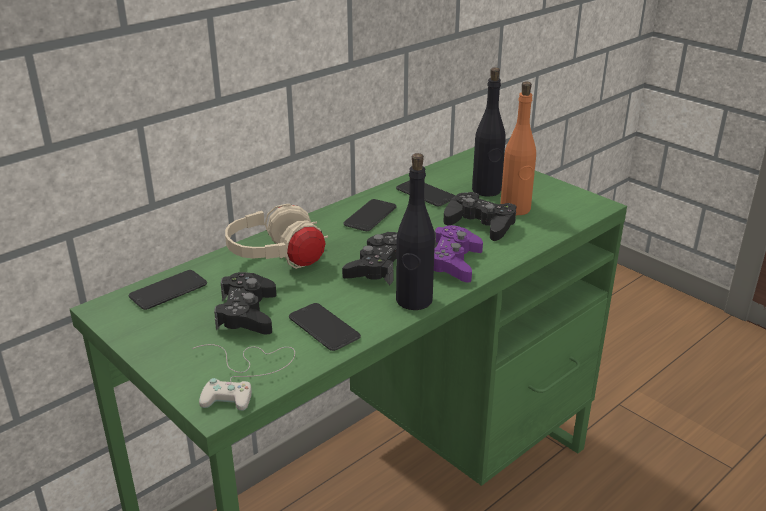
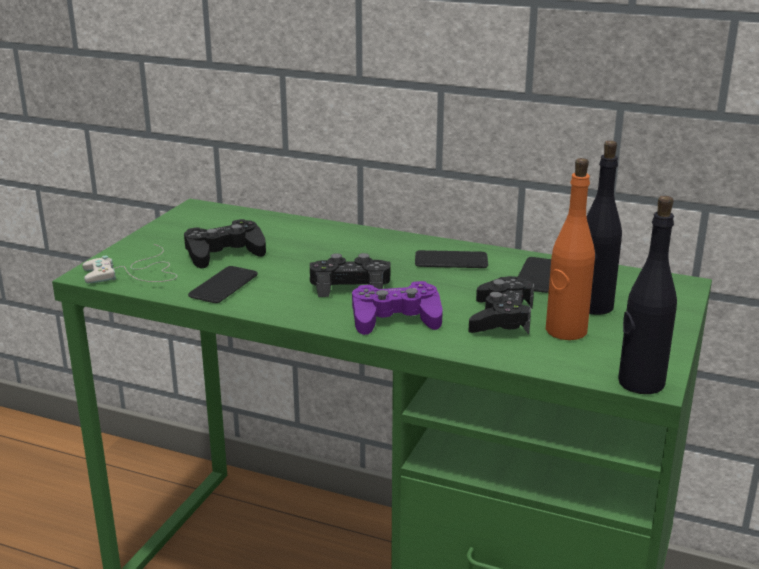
camera: 65 degrees right, 5 degrees down
(168, 291) = (237, 219): phone -> none
(277, 259) = (322, 243): beige headphones -> none
(414, 301) = (301, 314): black bottle -> black bottle (640, 383)

